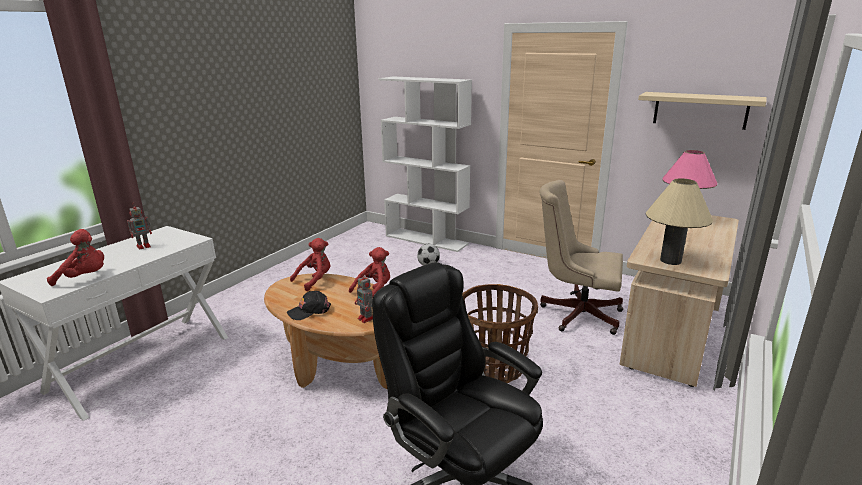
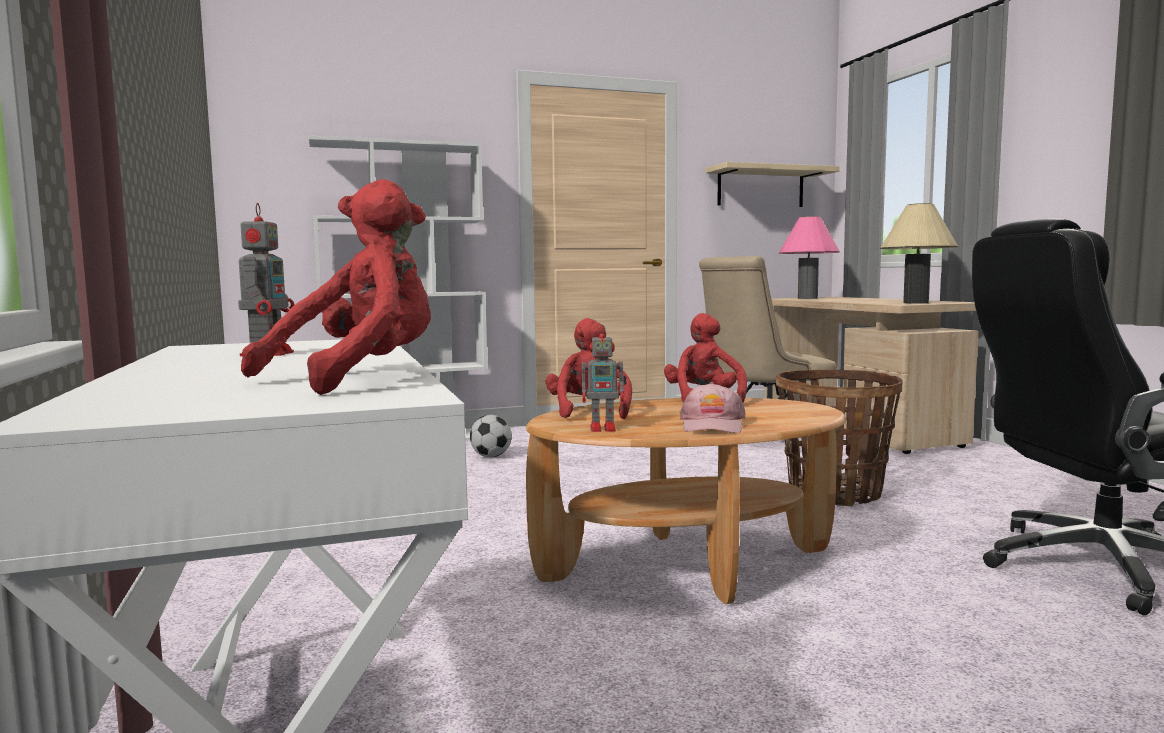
camera: 50 degrees left, 15 degrees down
(309, 311) = (712, 425): black cap -> pink cap
(366, 319) = (799, 411): toy robot -> toy robot (604, 428)

